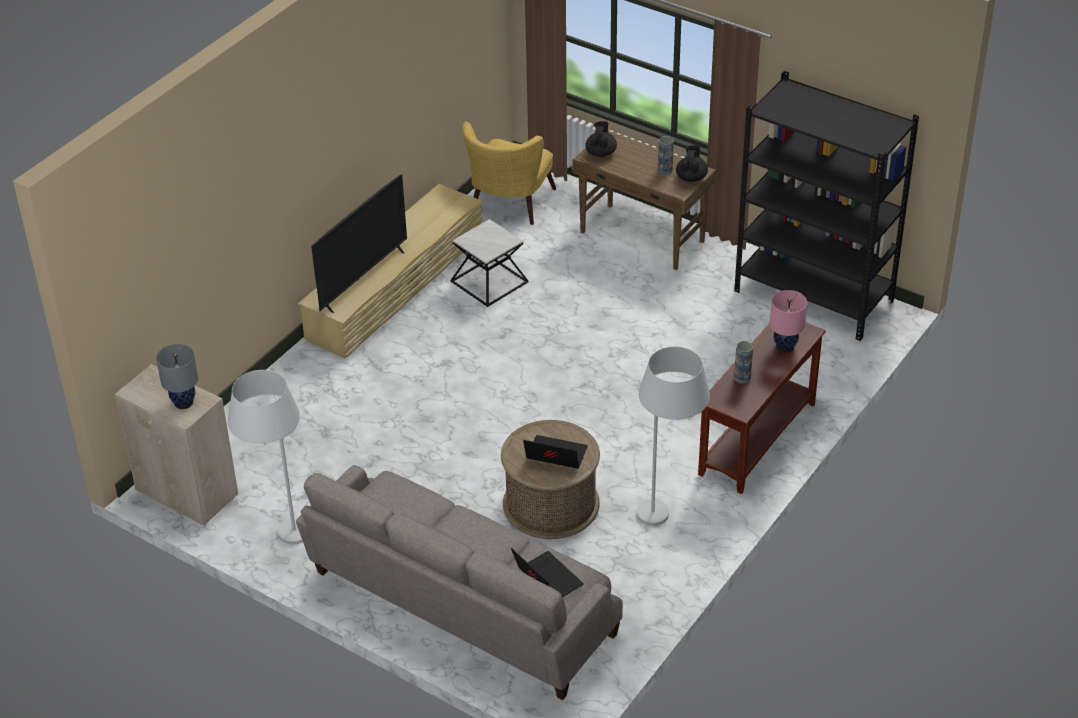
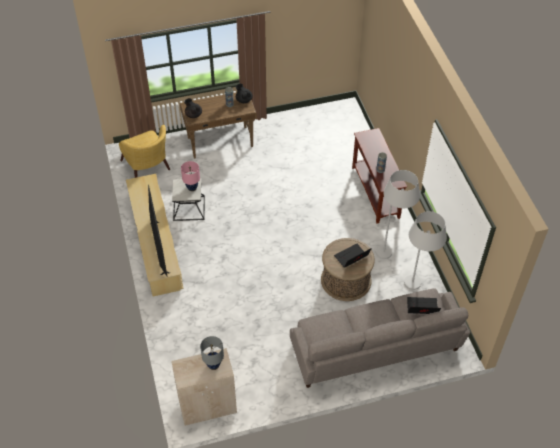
camera: 50 degrees left, 10 degrees up
(282, 543) = (275, 389): white floor lamp -> white floor lamp (416, 290)
(785, 346) = (376, 145): pink table lamp -> pink table lamp (192, 187)
(813, 296) = (314, 119): black bookcase -> none

